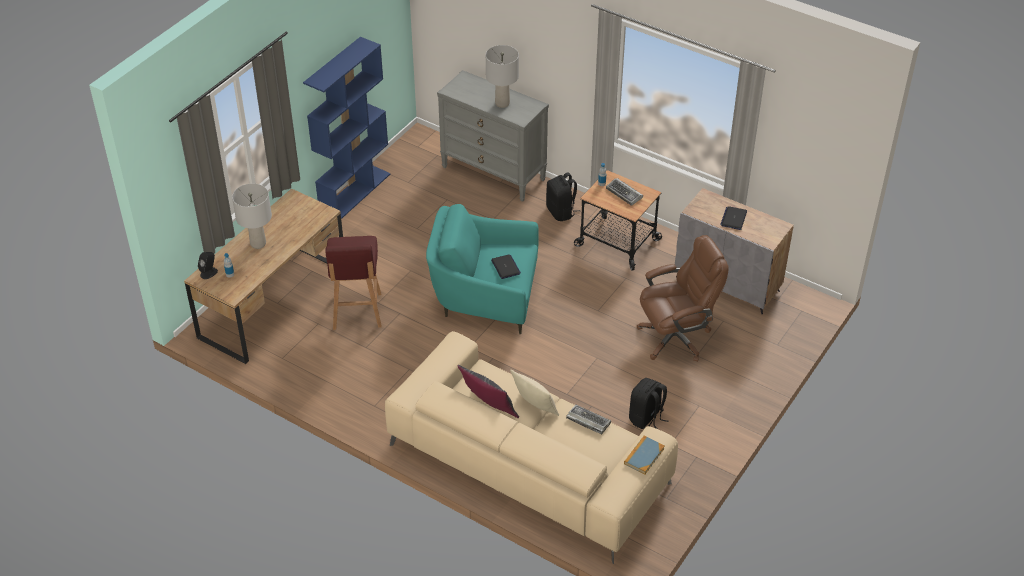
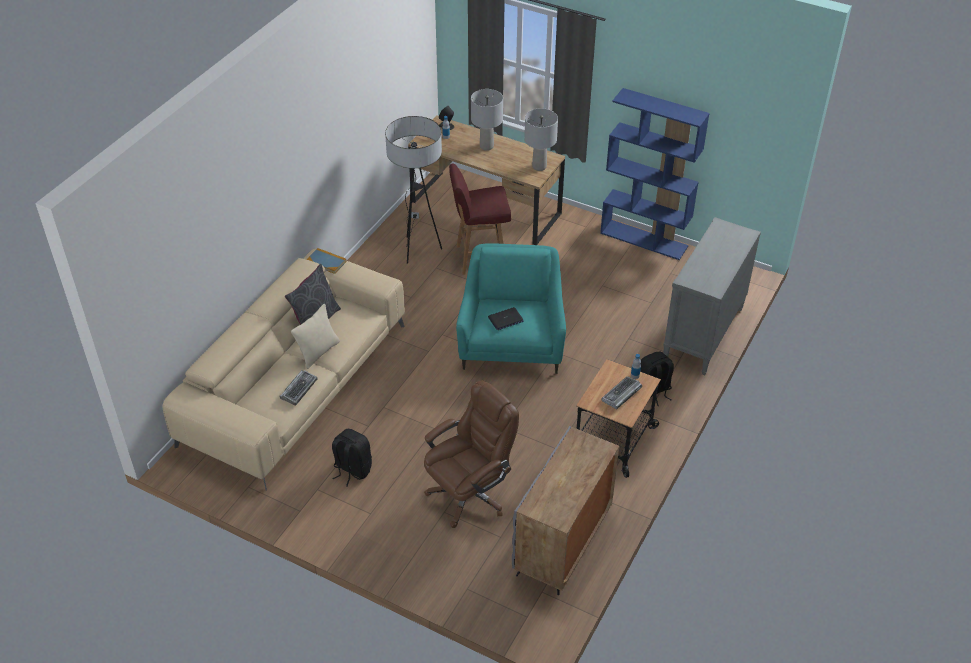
camera: 85 degrees right, 0 degrees up
(334, 360) = (418, 250): none -> floor lamp
(502, 103) = (710, 264): grey table lamp -> grey table lamp (539, 167)
(644, 456) = (232, 417): book -> book (326, 262)
(676, 337) = (470, 494): brown office chair -> brown office chair turned 105 degrees counterclockwise
(733, 218) = (567, 474): laptop -> none

